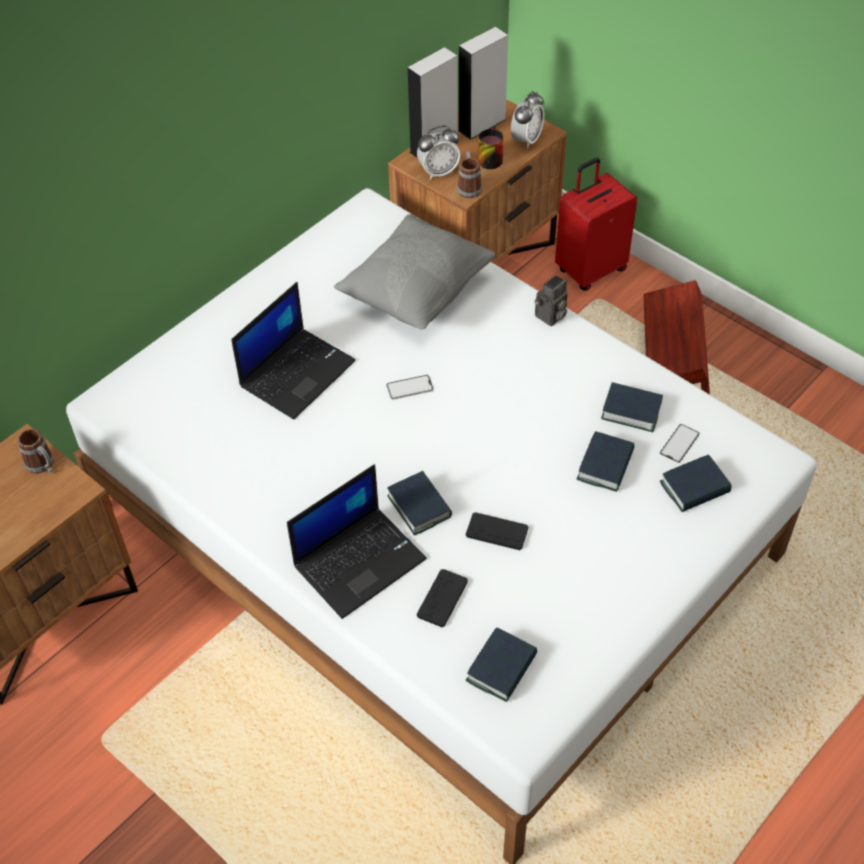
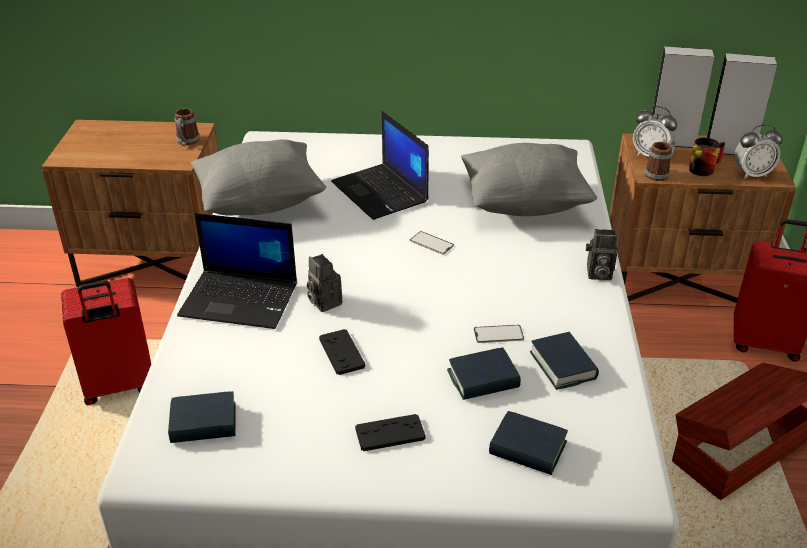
camera: 50 degrees right, 15 degrees down
(209, 739) = (119, 386): none -> red suitcase
(218, 466) = (261, 202): none -> grey pillow
(297, 372) = (381, 192): laptop -> laptop turned 60 degrees clockwise
(419, 506) = (323, 302): book -> camera
(442, 598) = (245, 356): black game controller -> black game controller (390, 434)
(679, 443) = (566, 413): phone -> phone (498, 334)

